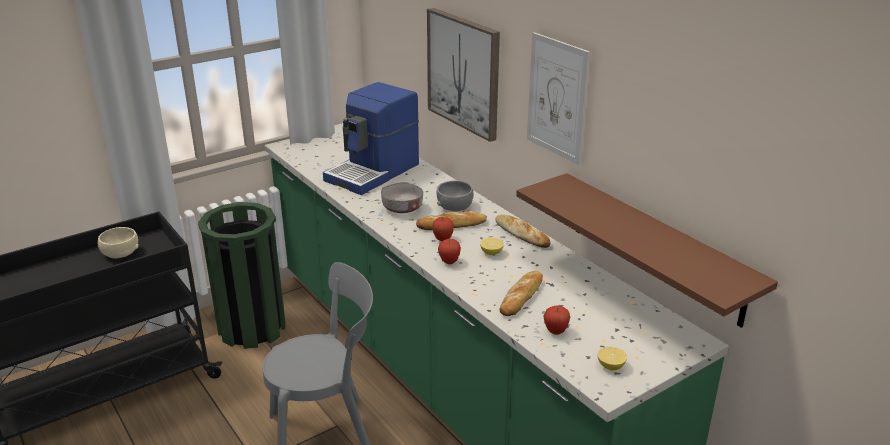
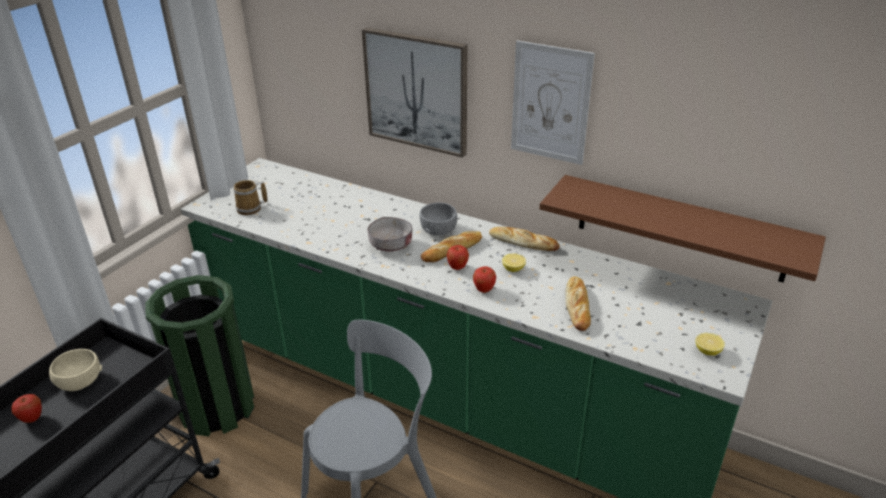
camera: 25 degrees left, 5 degrees up
(316, 156) = (251, 208): none -> mug
(374, 172) = (328, 212): coffee machine -> none
(555, 332) = (636, 332): apple -> apple (32, 419)

